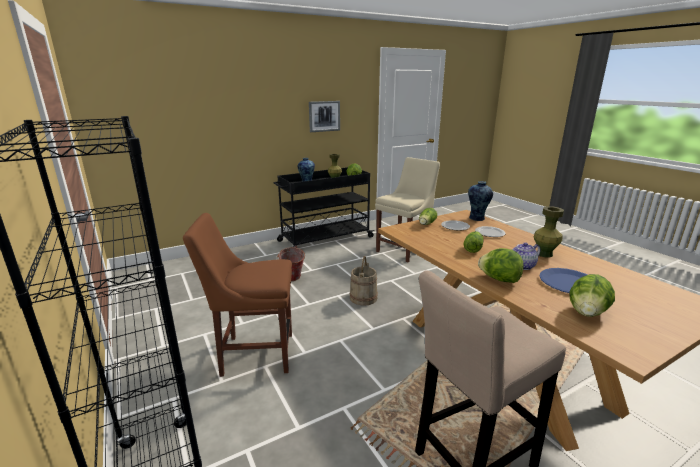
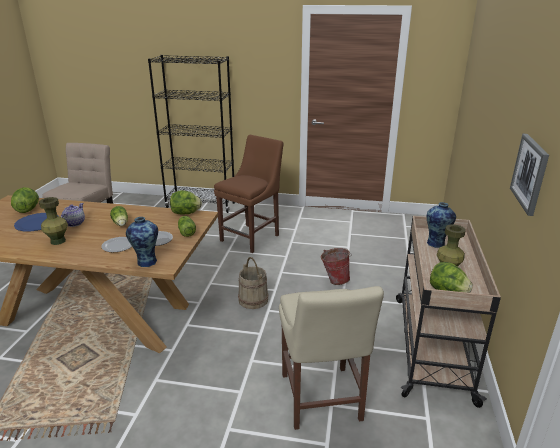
camera: 130 degrees right, 5 degrees up
(324, 239) = (431, 345): black cart -> beige cart
(499, 279) = (87, 208): lettuce -> lettuce (186, 213)

